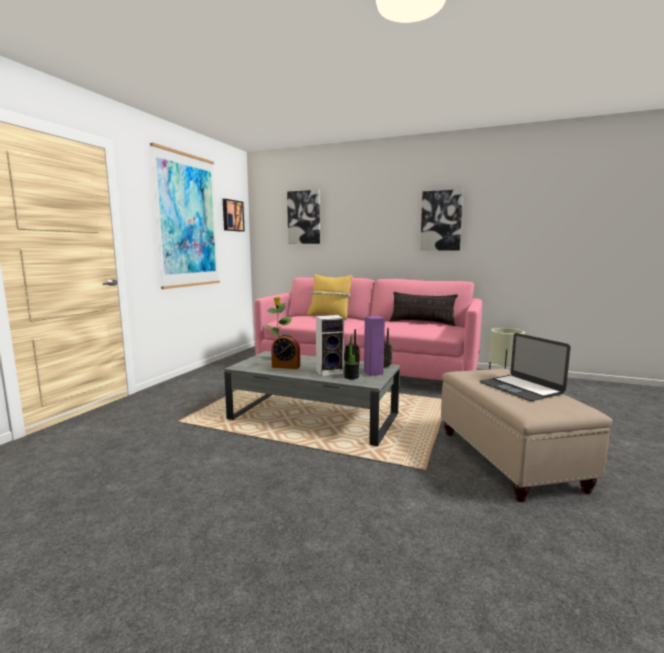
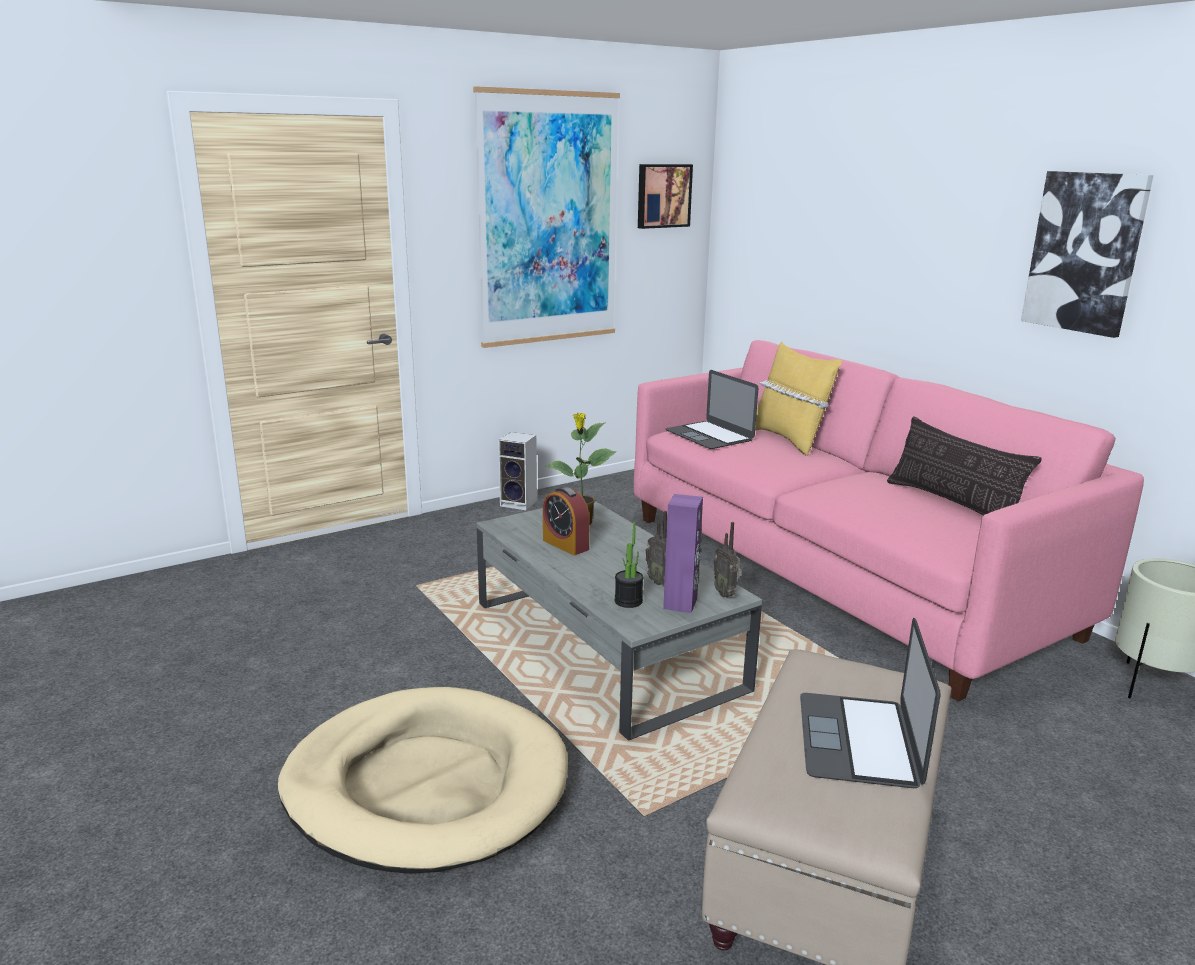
camera: 35 degrees right, 10 degrees up
(296, 319) = (709, 435): none -> laptop
(304, 217) = (802, 206): picture -> none
(311, 500) = (426, 785): none -> beige dog bed
(330, 372) = (614, 579): speaker -> speaker (520, 503)

